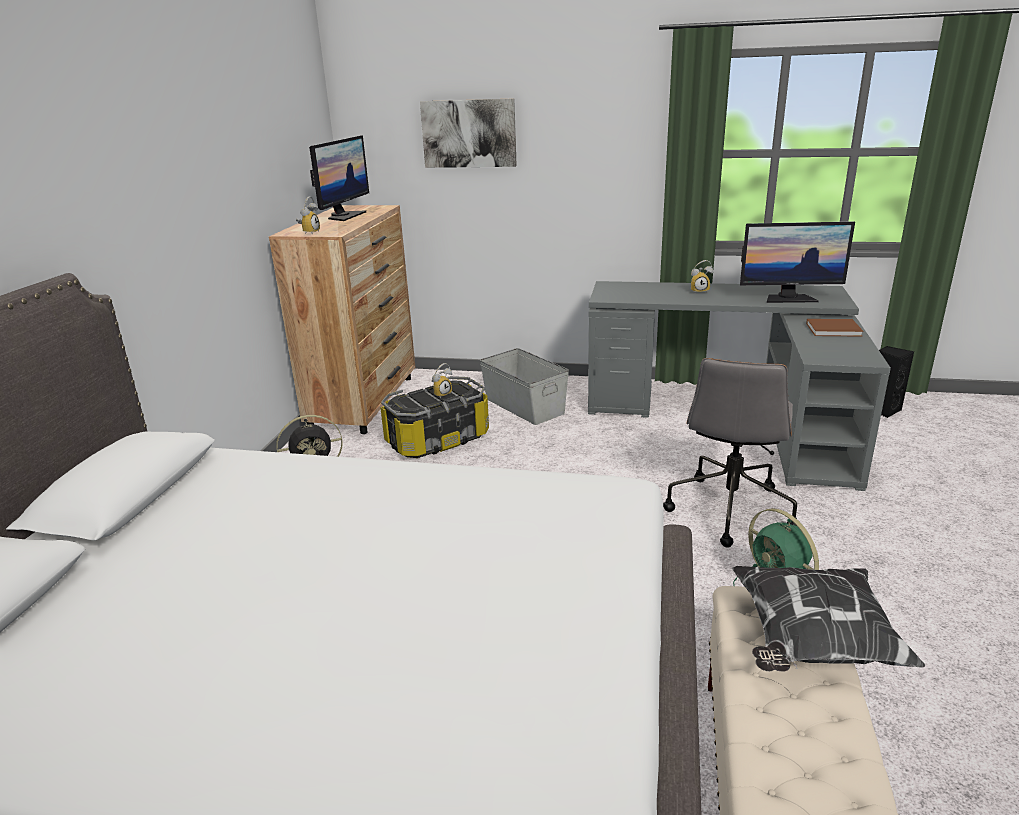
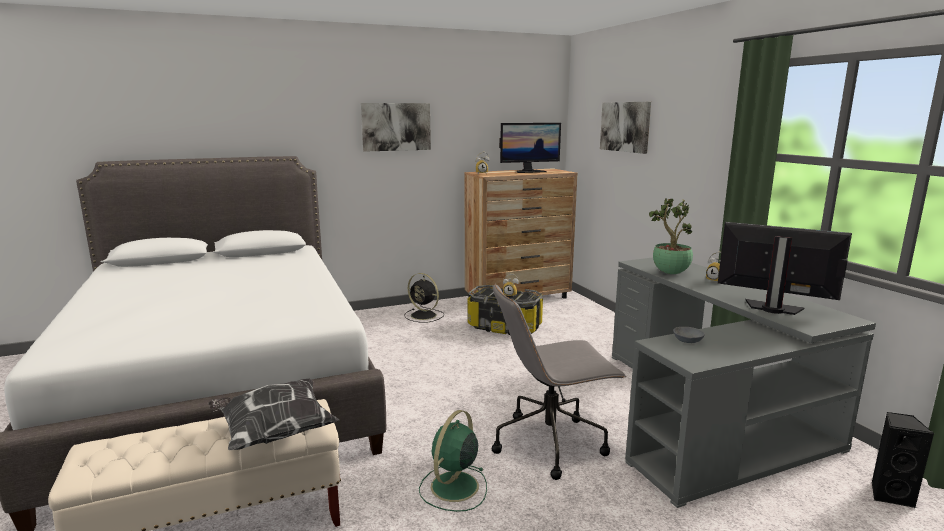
camera: 55 degrees right, 10 degrees down
(178, 175) = (396, 127): none -> picture
(524, 406) = (587, 336): grey storage box -> none
(656, 297) = (669, 273): none -> potted plant
(788, 298) = (773, 308): monitor -> monitor turned 150 degrees clockwise
(819, 347) = (688, 341): none -> grey bowl
(835, 330) = (751, 342): brown book -> none

